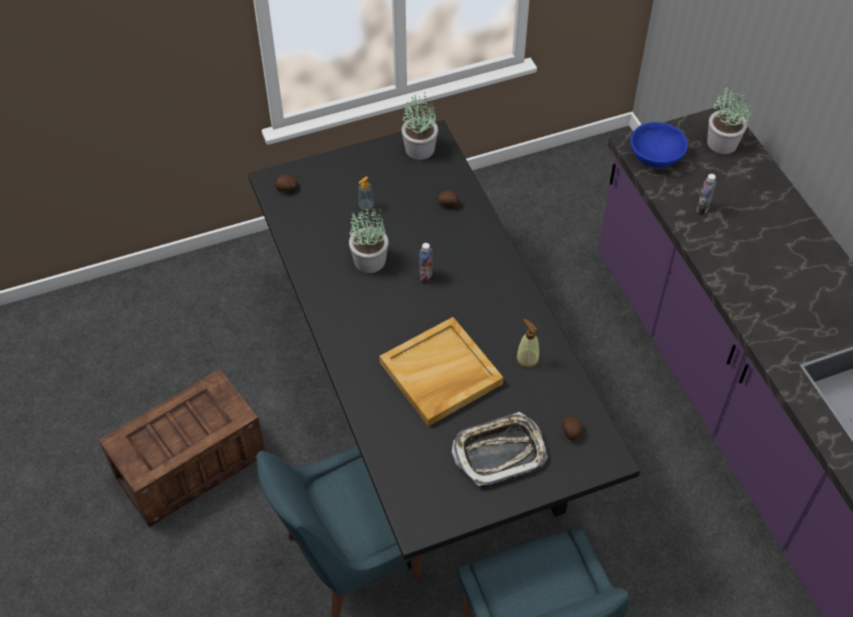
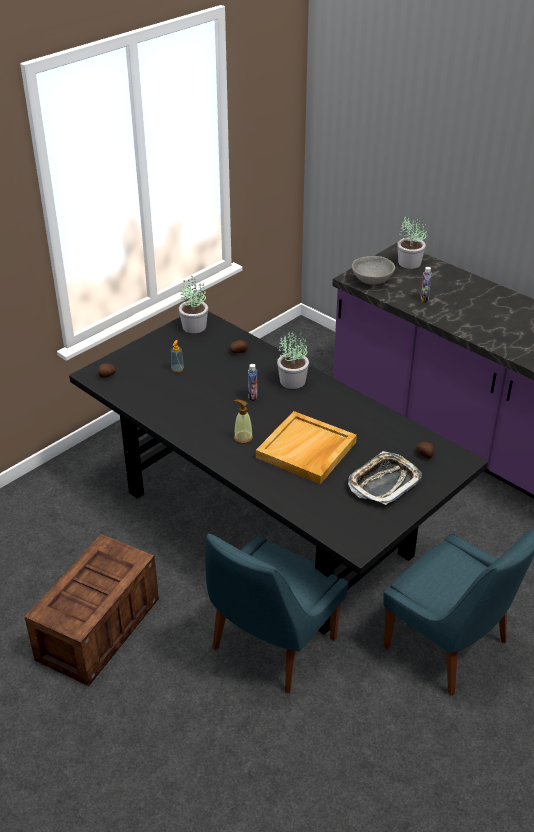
camera: 25 degrees left, 15 degrees down
(370, 260) = (203, 399): potted plant -> potted plant (292, 380)
(527, 358) = (362, 422): soap dispenser -> soap dispenser (243, 437)
(656, 156) = (372, 280): blue bowl -> grey bowl

